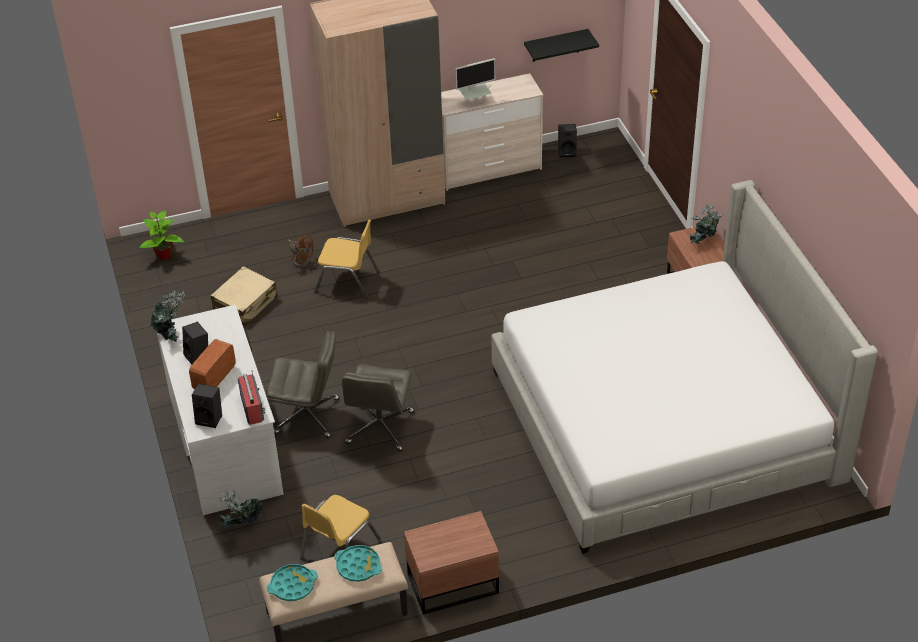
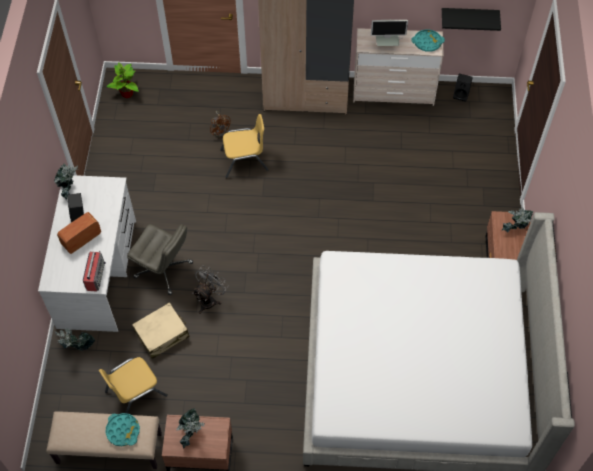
camera: 20 degrees right, 15 degrees up
(210, 418) = (62, 275): black speaker -> none
(245, 303) = (164, 155): beige suitcase -> beige suitcase (162, 334)
(292, 585) = (71, 429): turquoise tray -> turquoise tray (427, 42)
(347, 281) = (244, 160): yellow chair -> yellow chair turned 45 degrees counterclockwise
(380, 428) = (210, 299): grey office chair -> grey fan
(444, 540) = (191, 434): none -> potted plant

